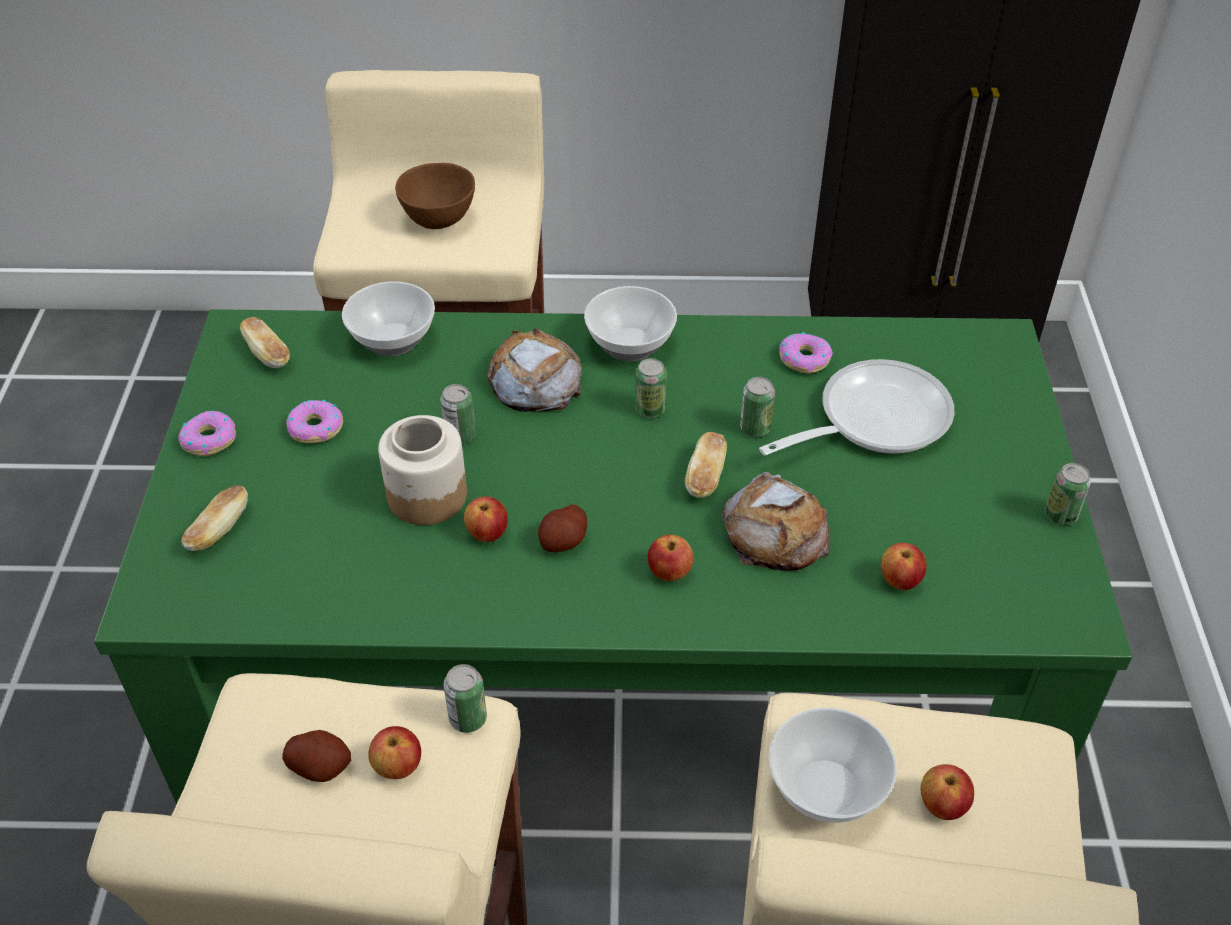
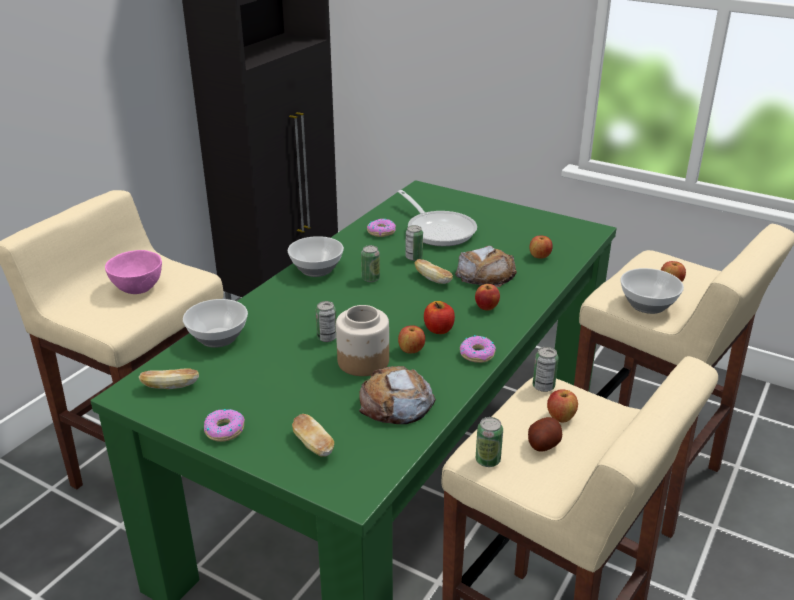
camera: 60 degrees left, 15 degrees down
(315, 428) = (263, 385): donut -> donut (477, 354)
(440, 219) = (138, 288): brown bowl -> pink bowl
(534, 381) = (310, 303): bread -> bread (396, 403)
(563, 541) = (439, 329): potato -> apple
(873, 419) = (438, 230): frying pan -> frying pan turned 150 degrees clockwise
(1060, 515) = (533, 214): can -> can (487, 460)

